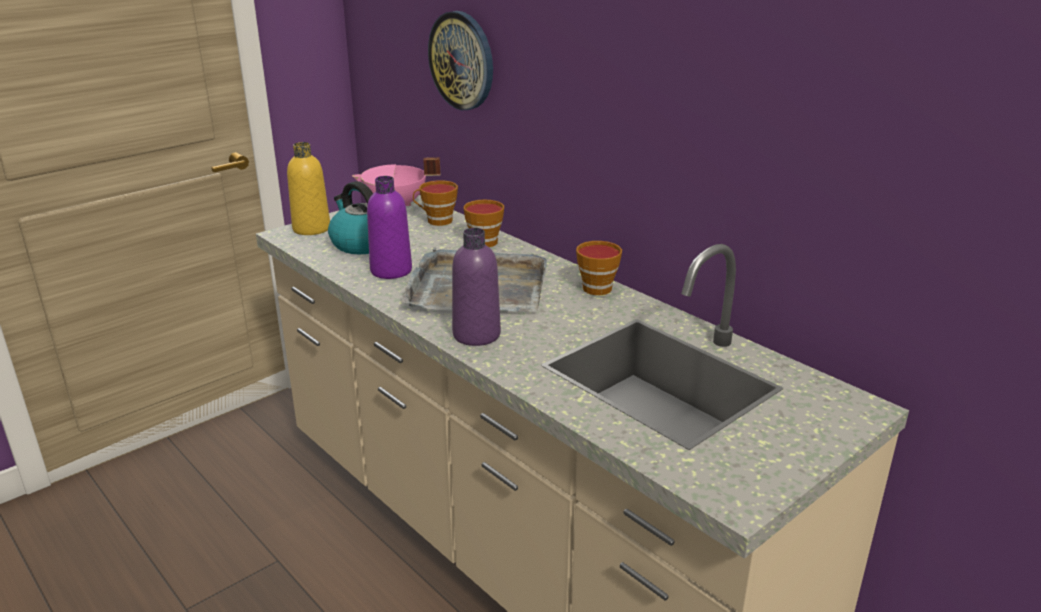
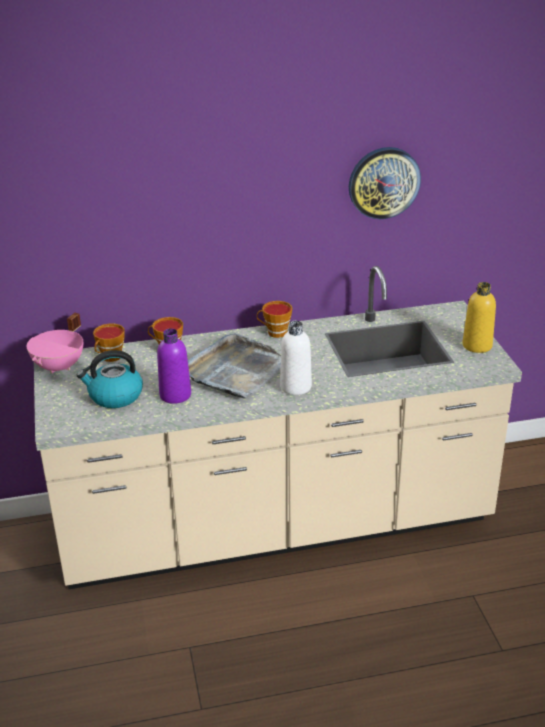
camera: 60 degrees left, 5 degrees up
(311, 229) = (59, 412): yellow bottle -> yellow bottle (477, 345)
(462, 61) = (90, 231): wall clock -> wall clock (384, 182)
(476, 335) = (295, 387): purple bottle -> white bottle

